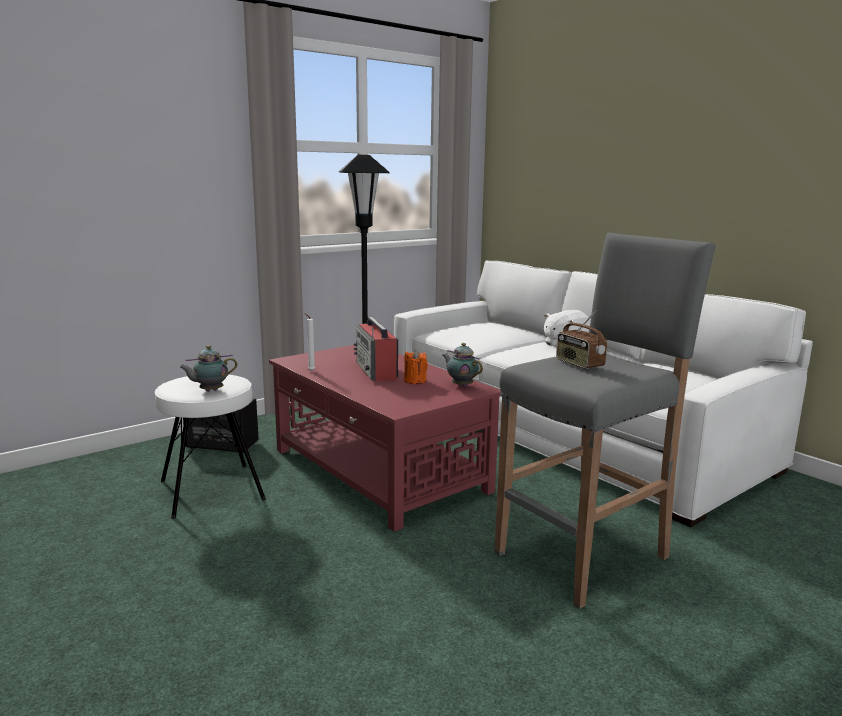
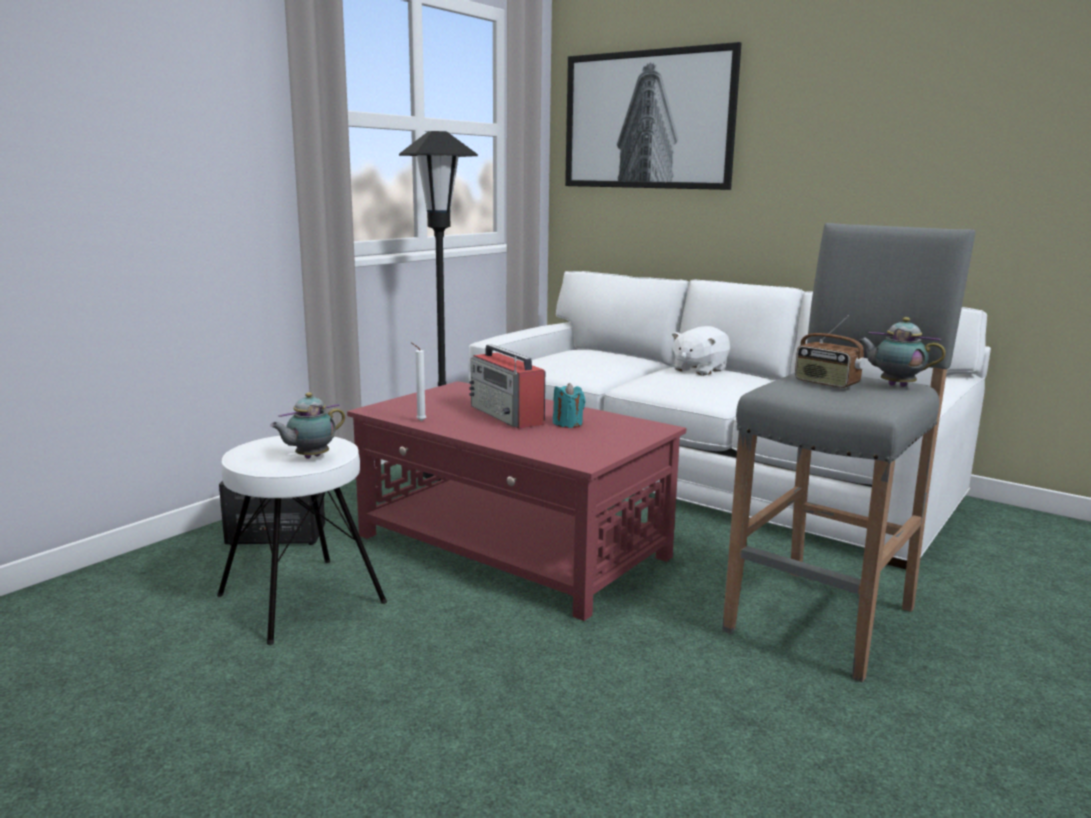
camera: 15 degrees left, 0 degrees up
(415, 381) = (568, 424): orange candle -> turquoise candle
(461, 385) = (630, 425): teapot -> teapot (894, 385)
(551, 141) = (647, 120): none -> picture

